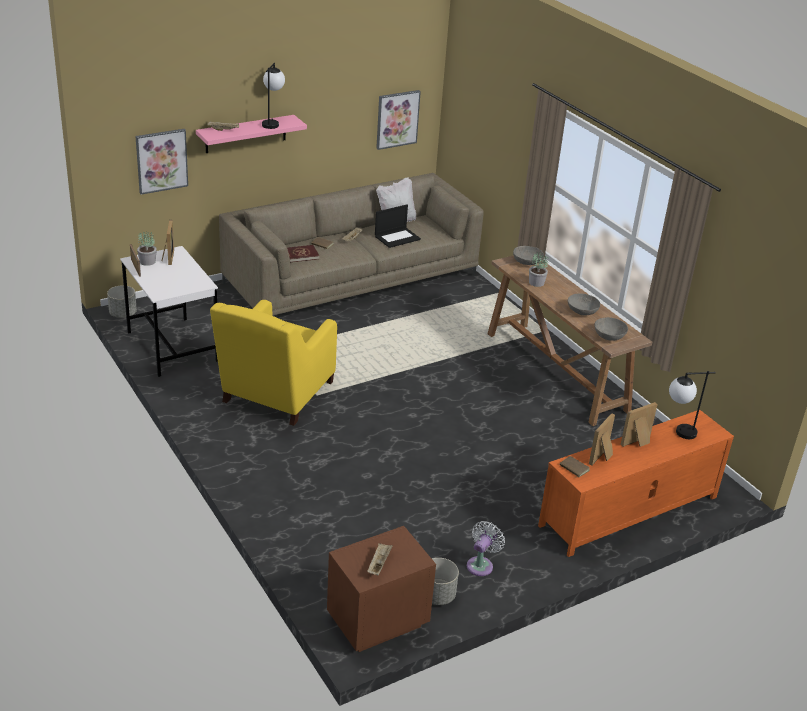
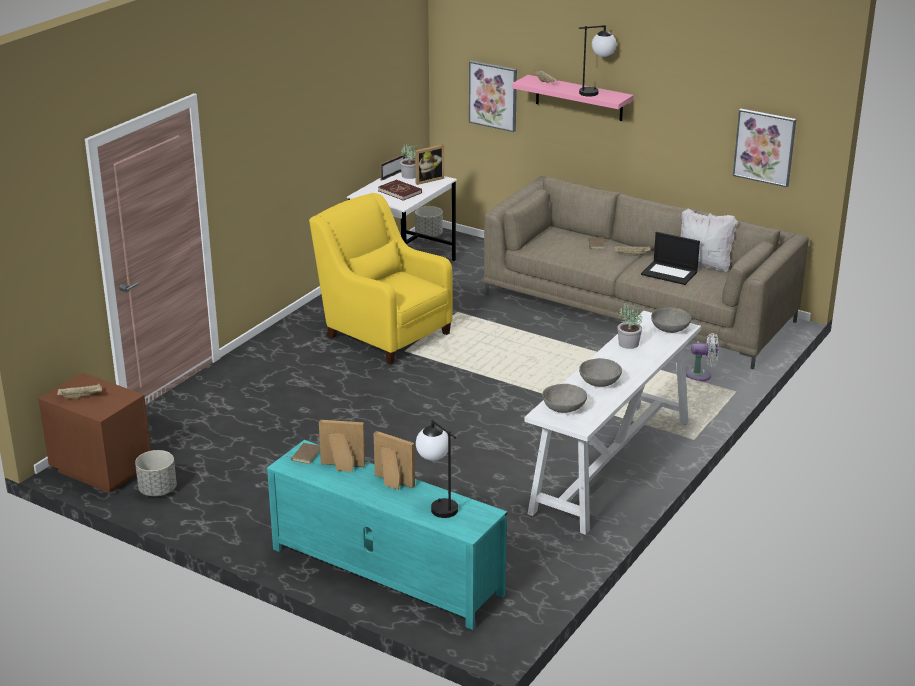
camera: 65 degrees right, 5 degrees down
(276, 394) = (384, 333): yellow armchair -> yellow armchair turned 45 degrees clockwise
(300, 255) = (559, 241): red book -> red book (400, 192)
(481, 564) = (220, 502): white fan -> white fan (701, 375)
(556, 372) = (611, 467): brown console table -> white console table
(628, 511) = (385, 571): orange tv stand -> turquoise tv stand

